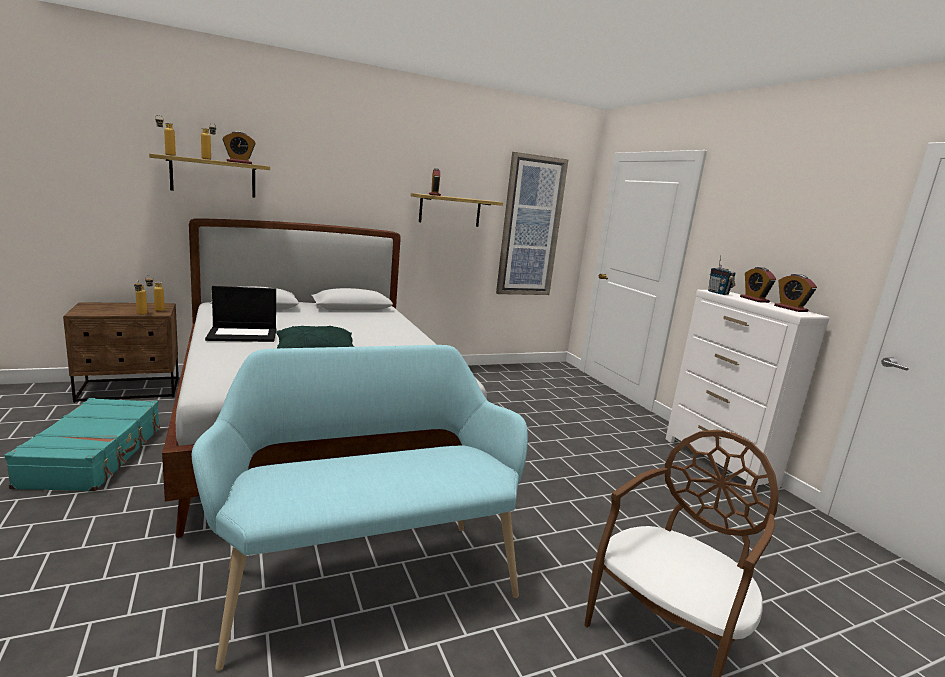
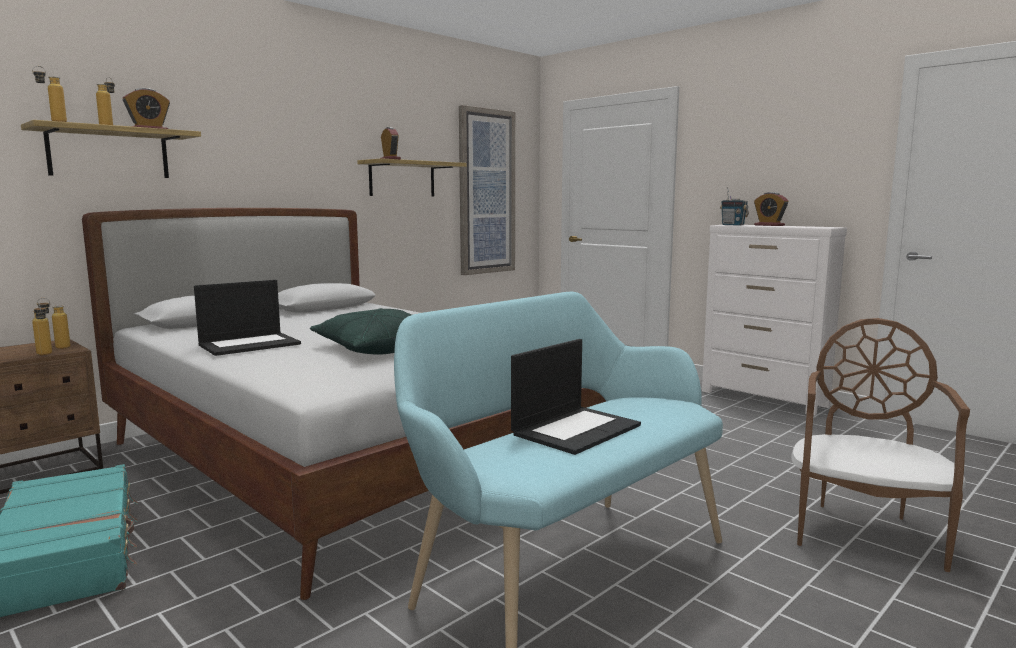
camera: 20 degrees left, 5 degrees down
(369, 471) = (576, 429): none -> laptop
(790, 308) = (809, 226): alarm clock -> none

